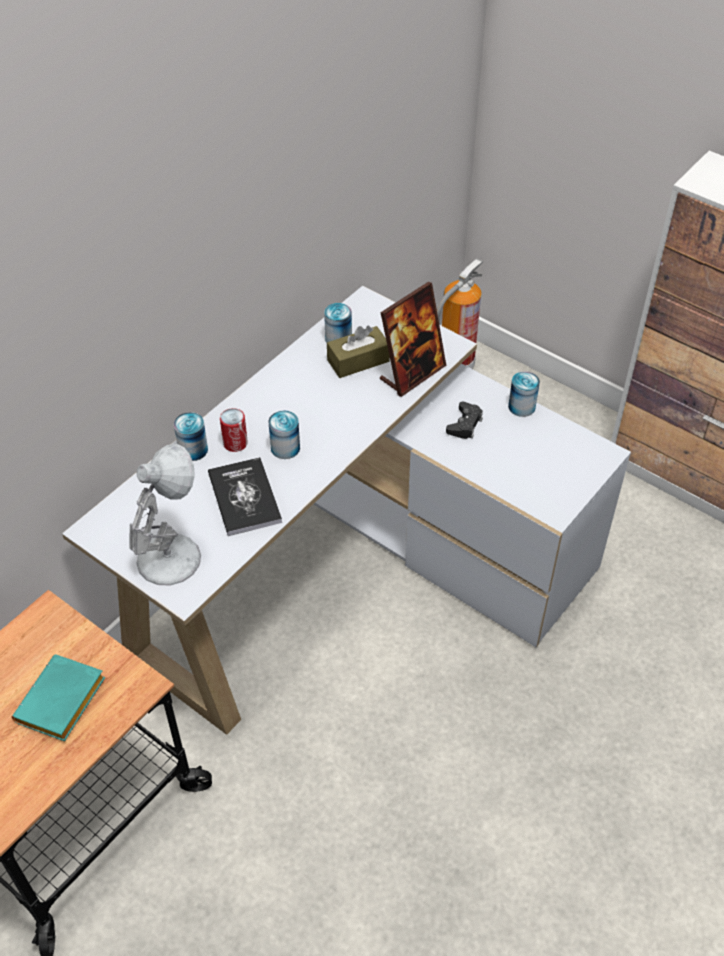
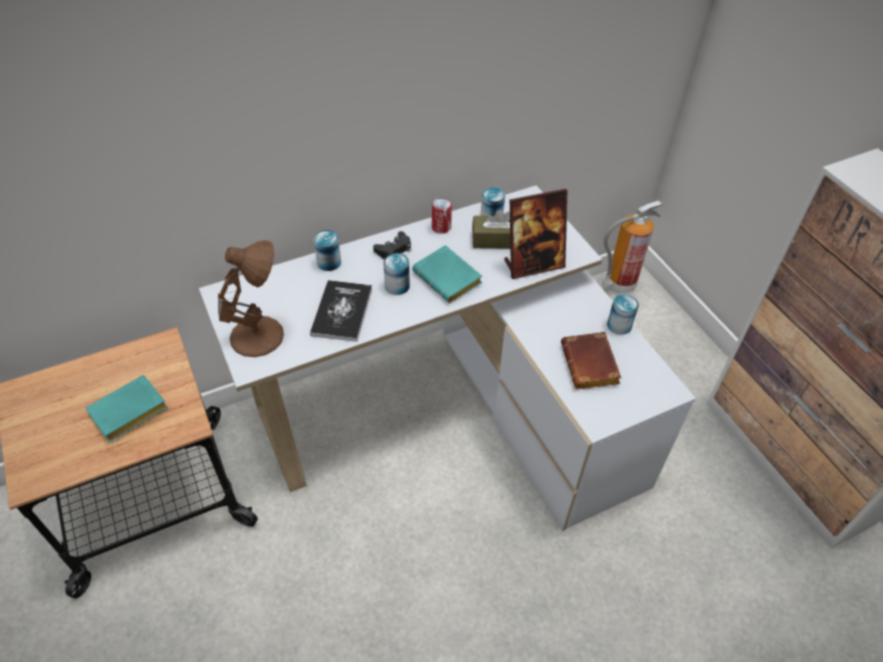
camera: 25 degrees right, 0 degrees up
(171, 556) = (260, 335): white table lamp -> brown table lamp
(235, 443) = (362, 268): can -> can (441, 227)
(336, 420) = (449, 279): none -> turquoise book
(465, 424) = (562, 322): black game controller -> black game controller (394, 250)
(518, 458) = (591, 366): none -> brown book

